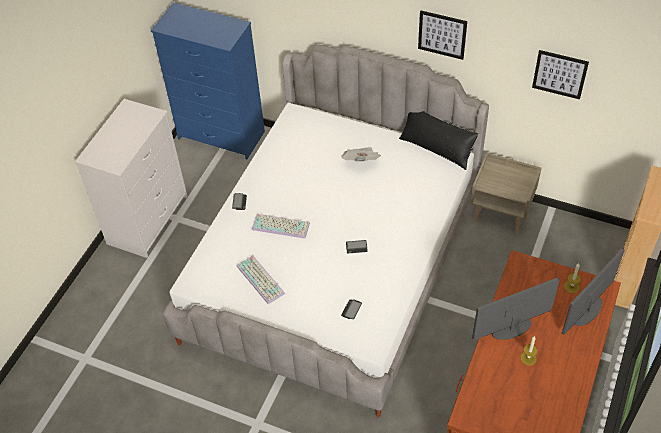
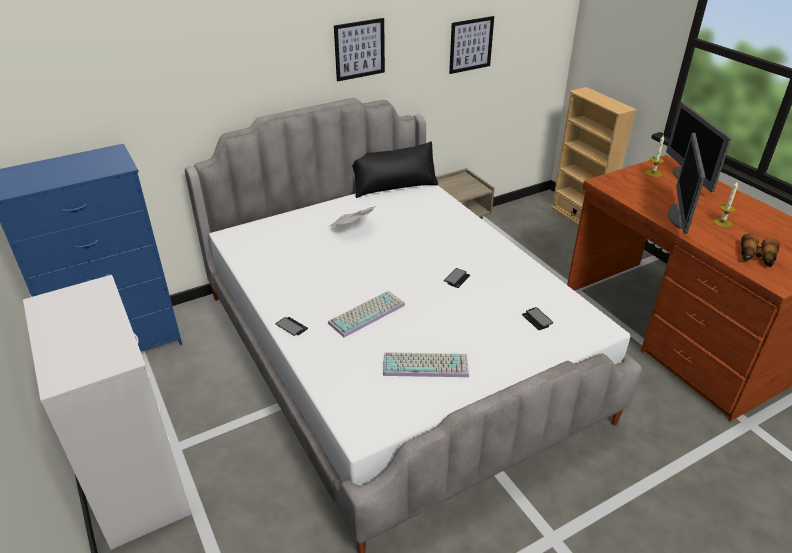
camera: 55 degrees left, 15 degrees down
(491, 394) = (756, 258): none -> binoculars

